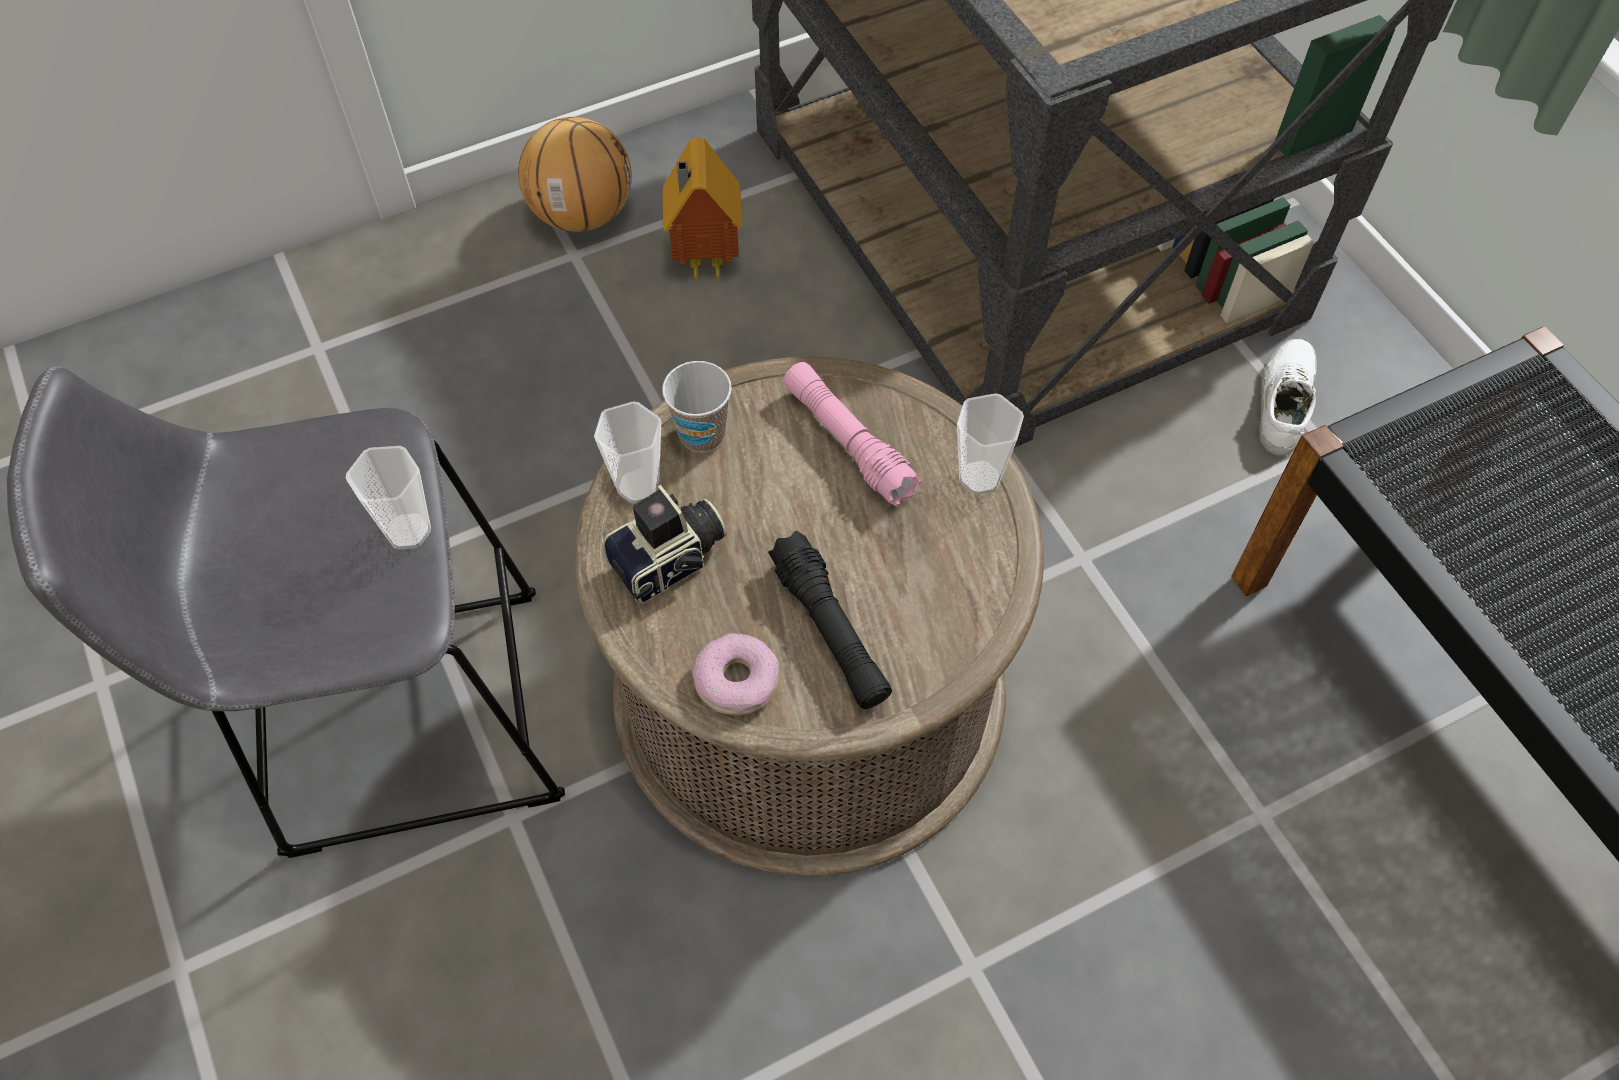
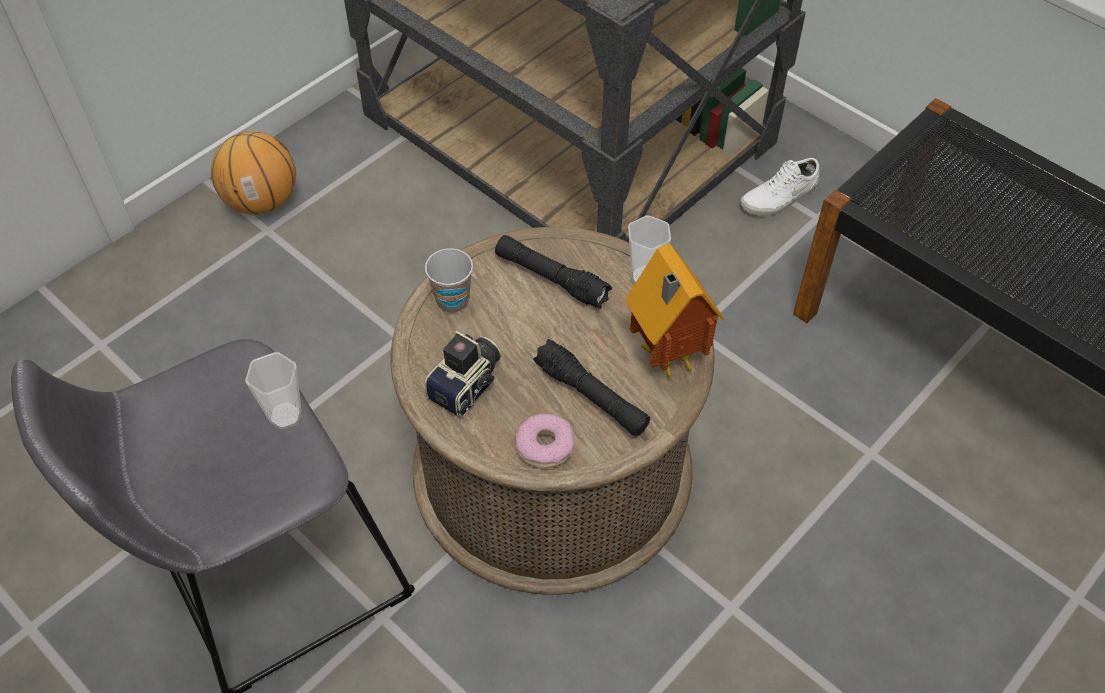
camera: 20 degrees left, 5 degrees down
(638, 486) = (424, 345): cup -> none
(702, 262) = (362, 211): toy house -> toy house (665, 358)
(848, 442) = (551, 279): pink flashlight -> black flashlight
(1282, 401) = (779, 197): white shoe -> white shoe turned 120 degrees counterclockwise

